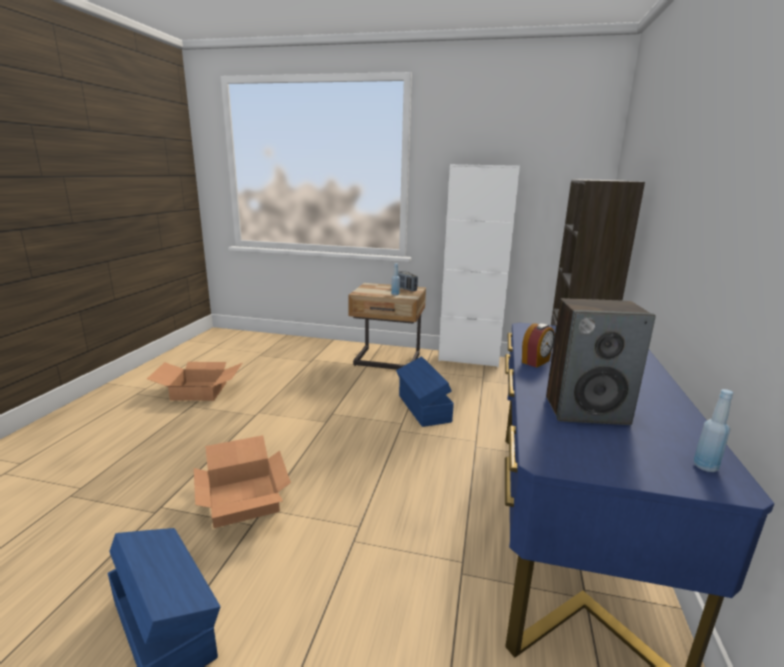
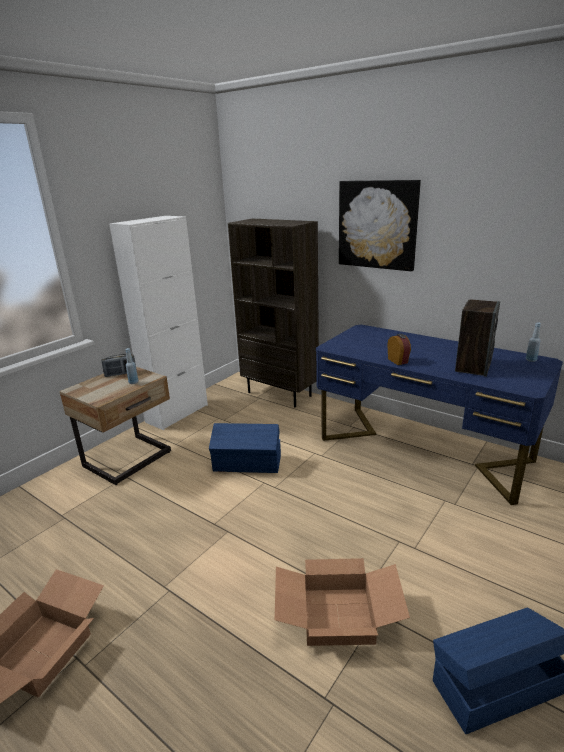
camera: 65 degrees left, 5 degrees up
(682, 187) = (377, 225): none -> picture

